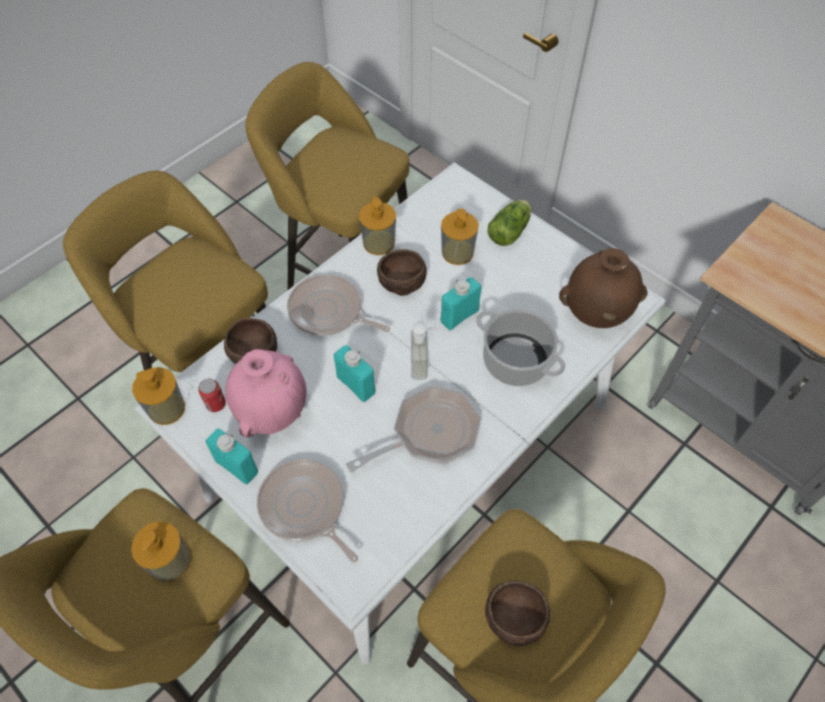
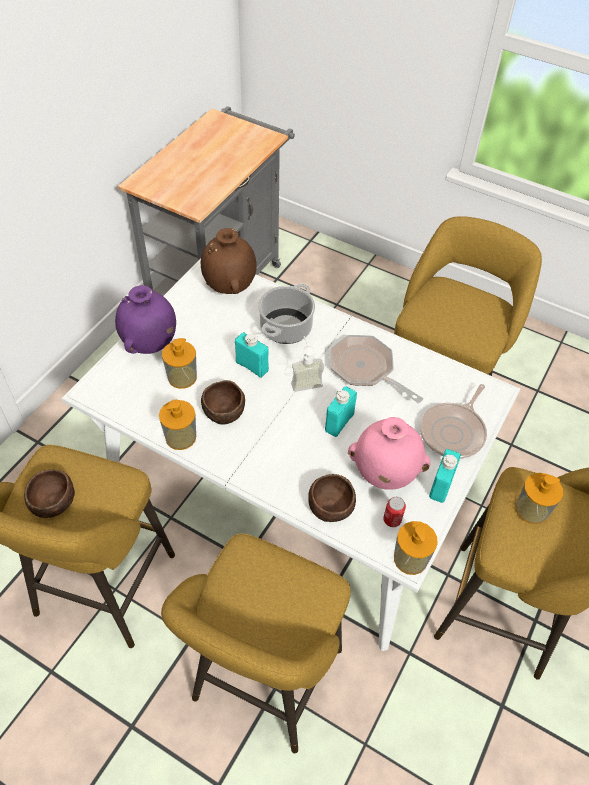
camera: 105 degrees left, 5 degrees down
(329, 312) = (270, 458): frying pan -> none
(510, 230) = (150, 345): lettuce -> purple vase
(513, 616) = (471, 312): brown bowl -> brown bowl (52, 502)

